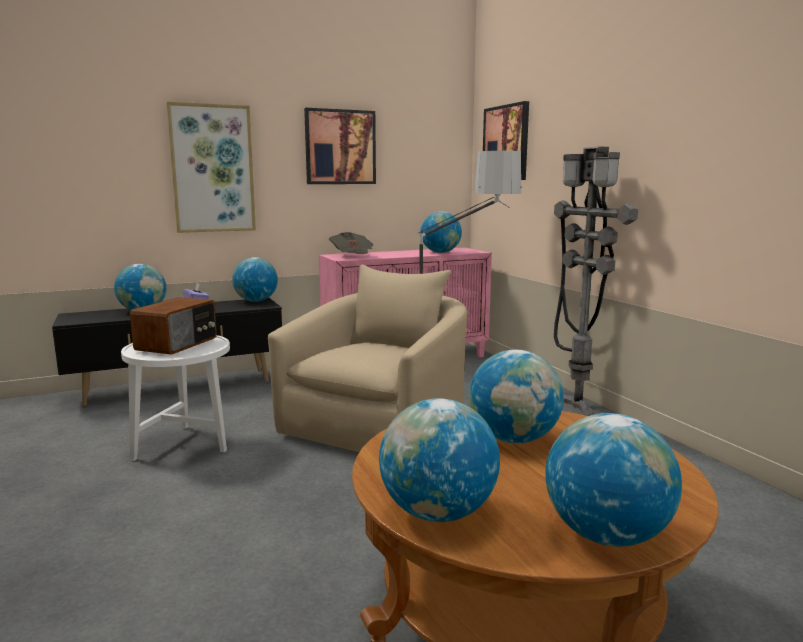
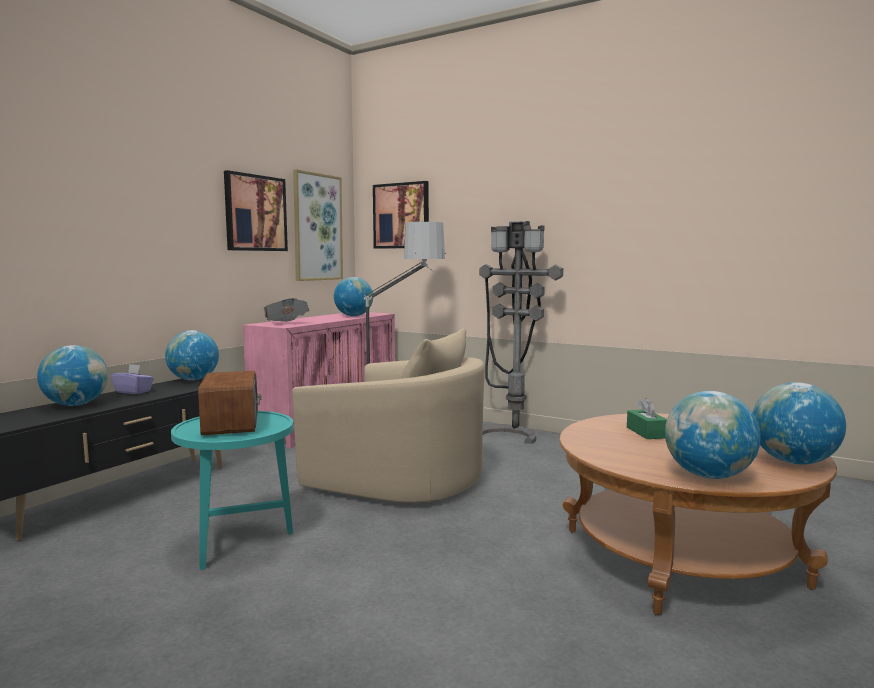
camera: 35 degrees left, 5 degrees down
(185, 445) = (239, 540): white side table -> turquoise side table
(212, 169) = (136, 231): picture -> picture (317, 227)
(381, 425) = (399, 477): beige armchair -> beige armchair turned 120 degrees clockwise
(514, 439) = (646, 432): globe -> green tissue box

